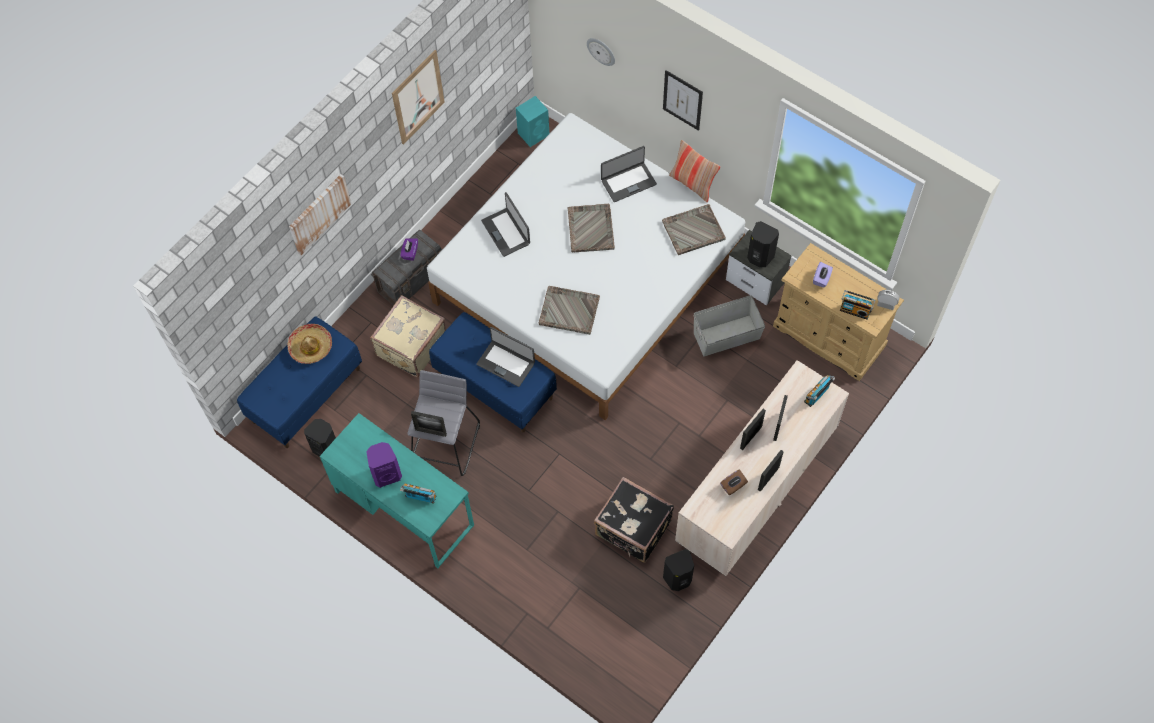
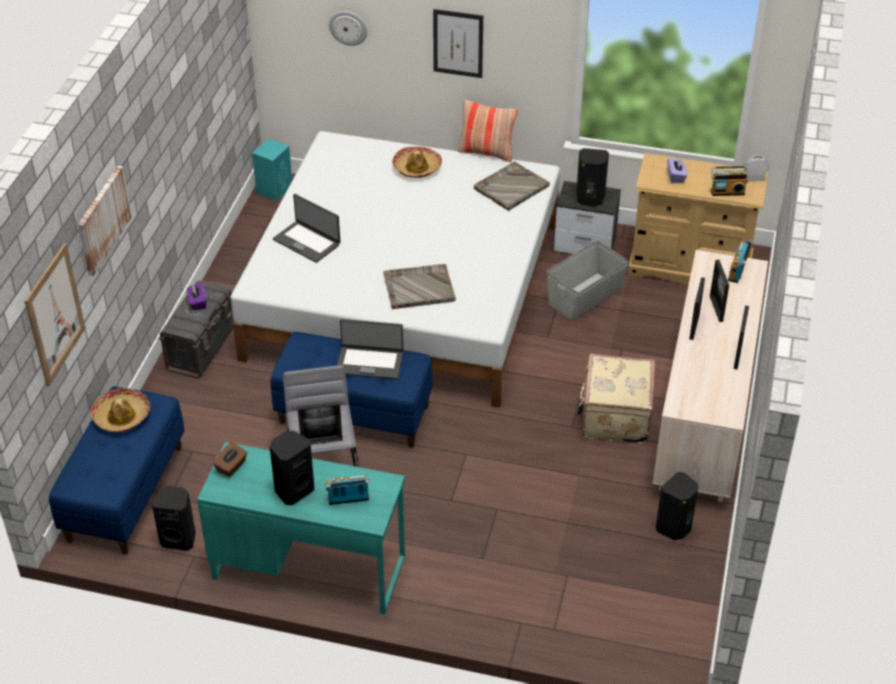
camera: 25 degrees left, 20 degrees down
(386, 474) = (293, 490): purple speaker -> black speaker
(410, 346) = (232, 408): beige suitcase -> beige suitcase (614, 417)
(418, 97) = (173, 87): picture -> picture (55, 315)
(590, 228) = (400, 214): grey tray -> none
(628, 182) = (417, 167): laptop -> hat
(633, 529) = (594, 498): black suitcase -> none
(733, 486) = (705, 373): brown tissue box -> brown tissue box (231, 467)

